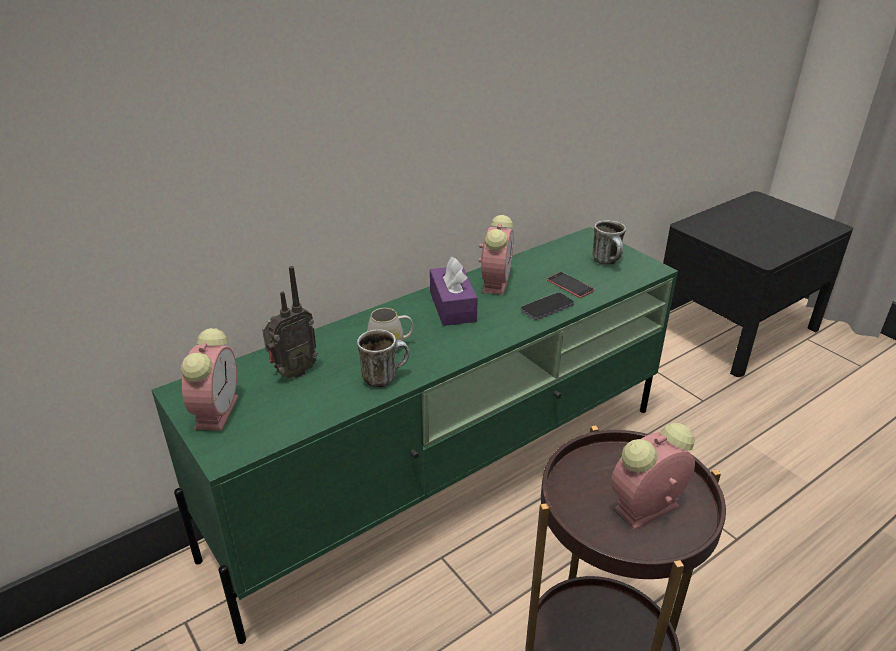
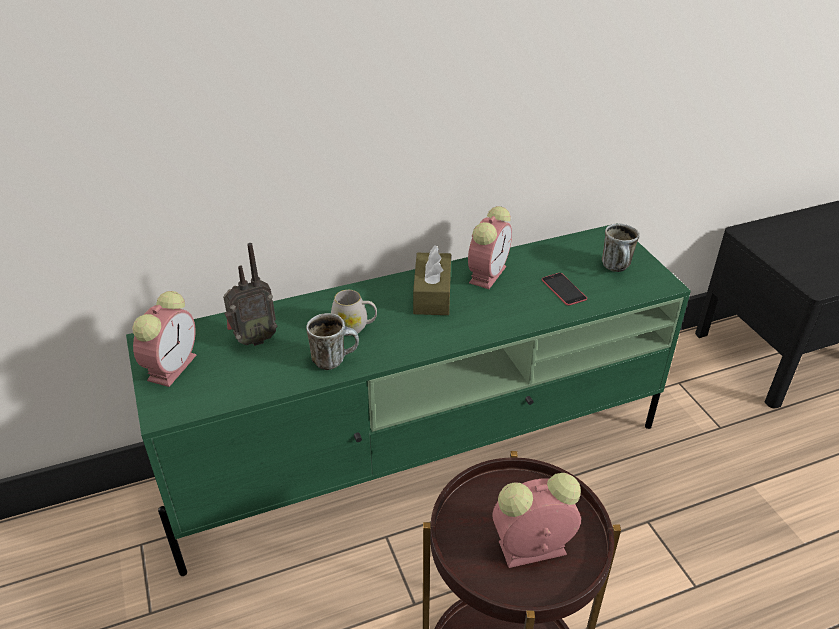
camera: 15 degrees right, 5 degrees up
(452, 306) = (432, 294): purple tissue box -> brown tissue box
(547, 307) = (527, 311): phone -> none

